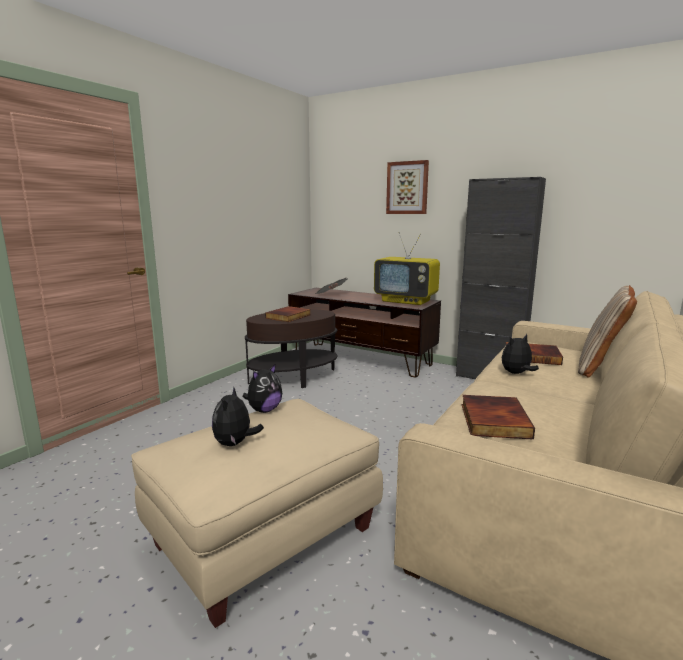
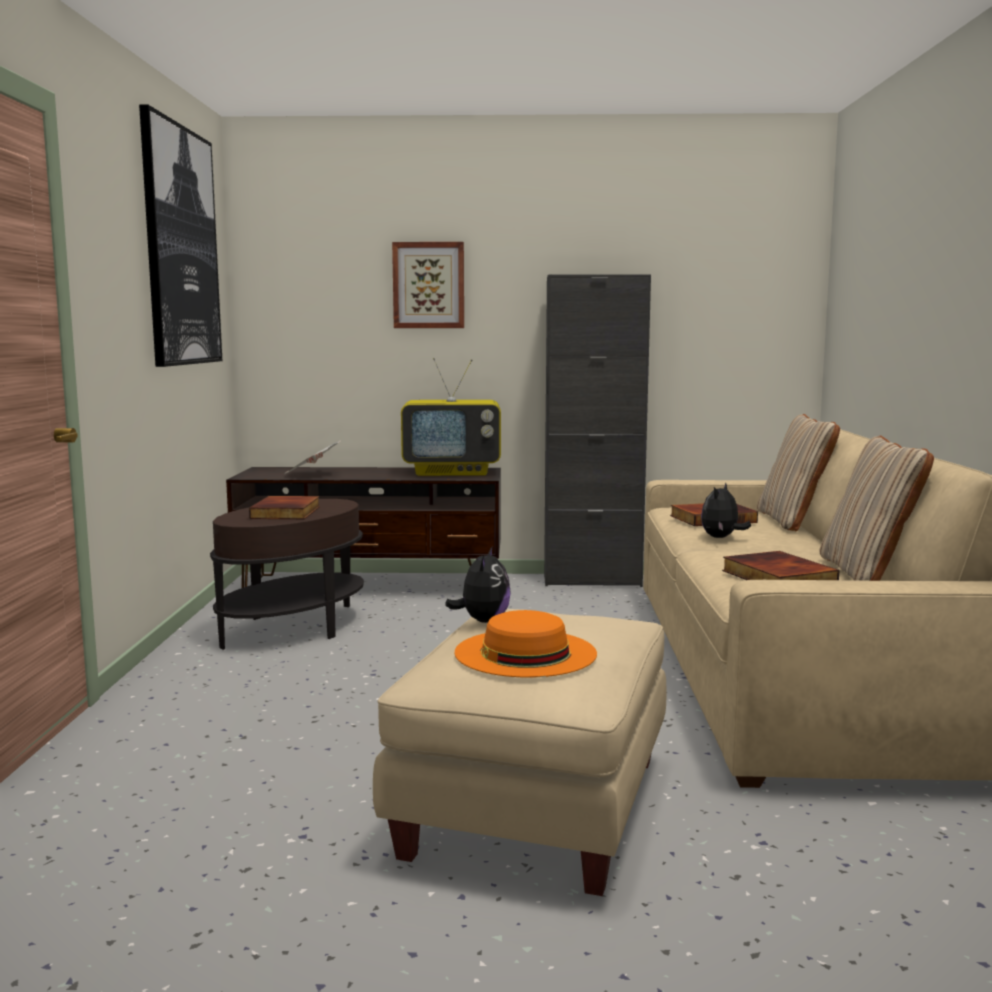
camera: 30 degrees left, 5 degrees down
(235, 443) = (525, 653): plush toy -> orange hat
(260, 171) = (181, 247): none -> picture
(588, 431) = (867, 573): none -> beige pillow

